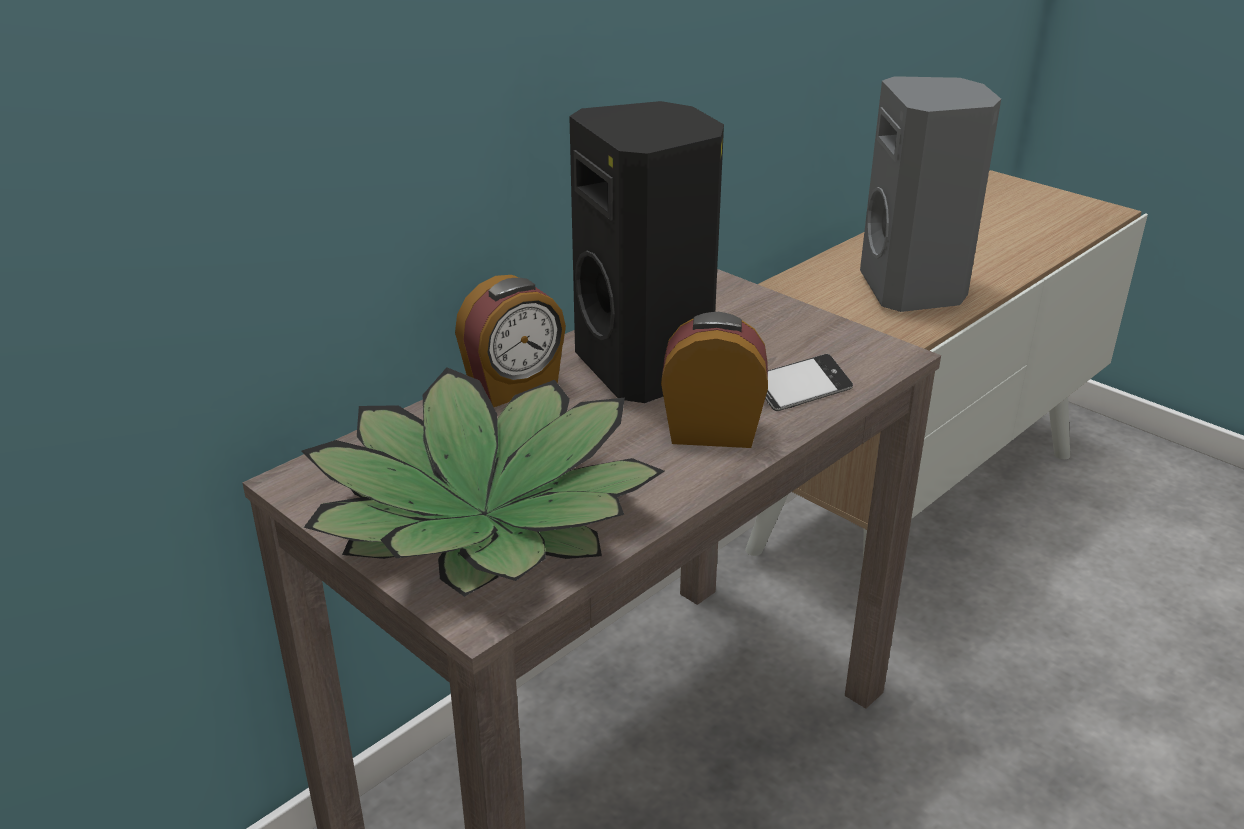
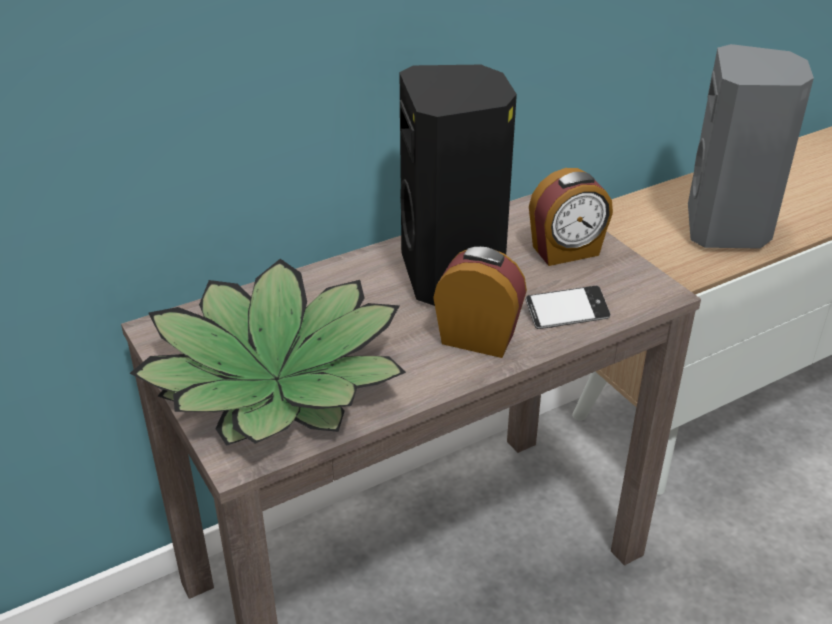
camera: 15 degrees right, 5 degrees up
(514, 387) = (344, 275): alarm clock -> alarm clock (566, 252)

